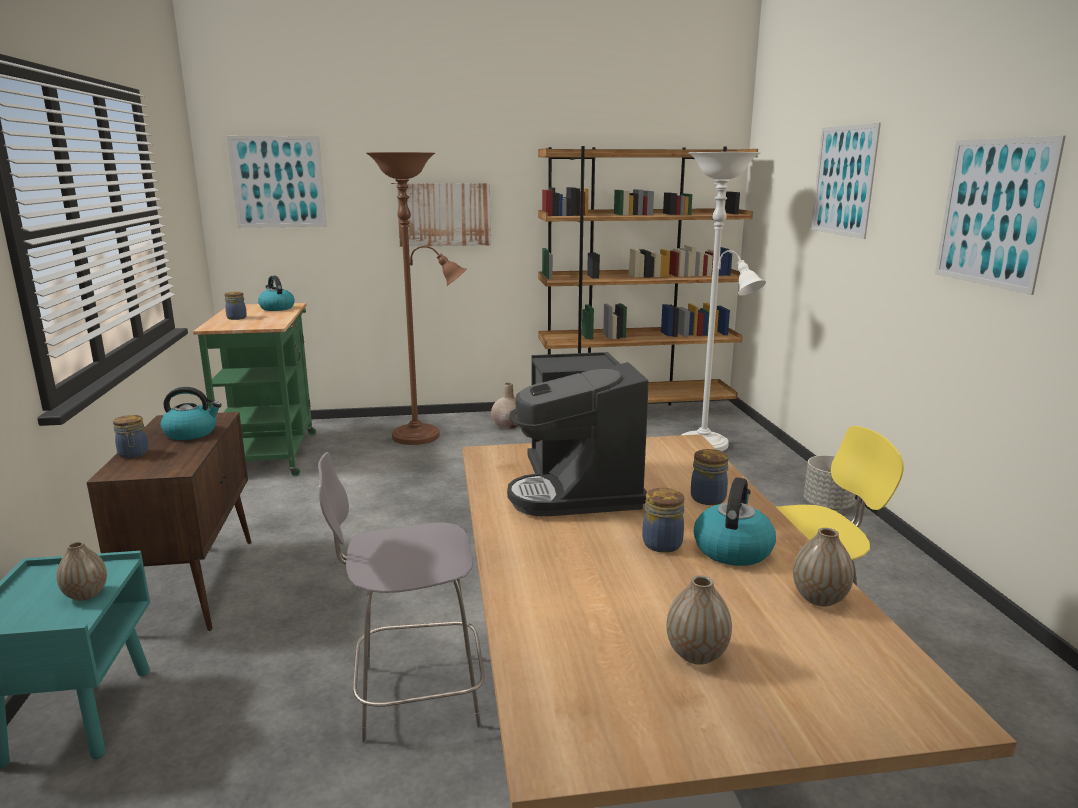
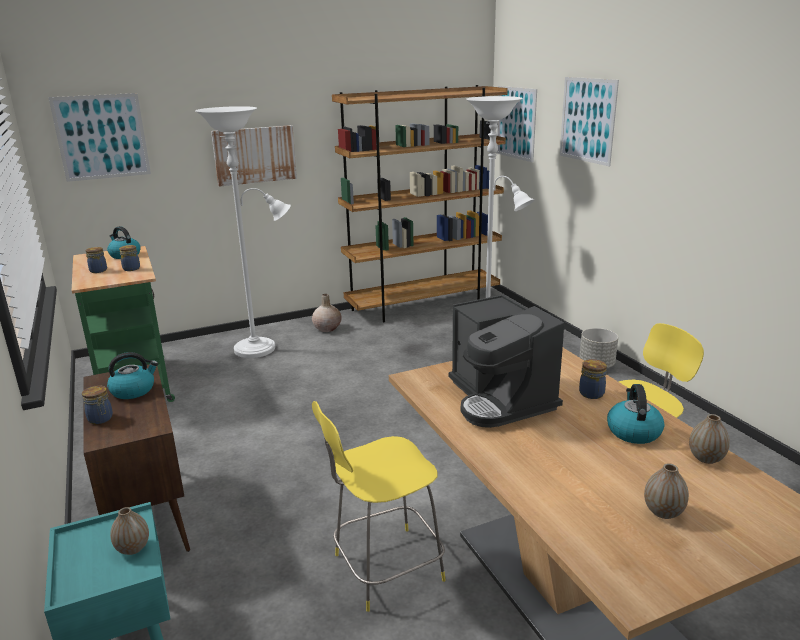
camera: 15 degrees left, 5 degrees up
(414, 696) = (384, 568): grey chair -> yellow chair
(422, 436) = (260, 348): brown floor lamp -> white floor lamp
(660, 543) = (586, 435): jar -> jar (131, 268)
(993, 212) = (717, 156): picture -> picture (515, 123)

